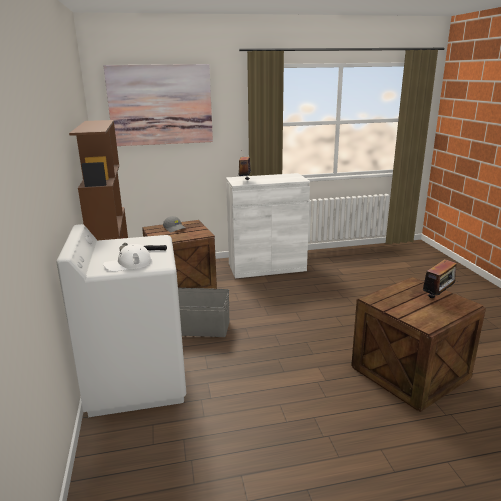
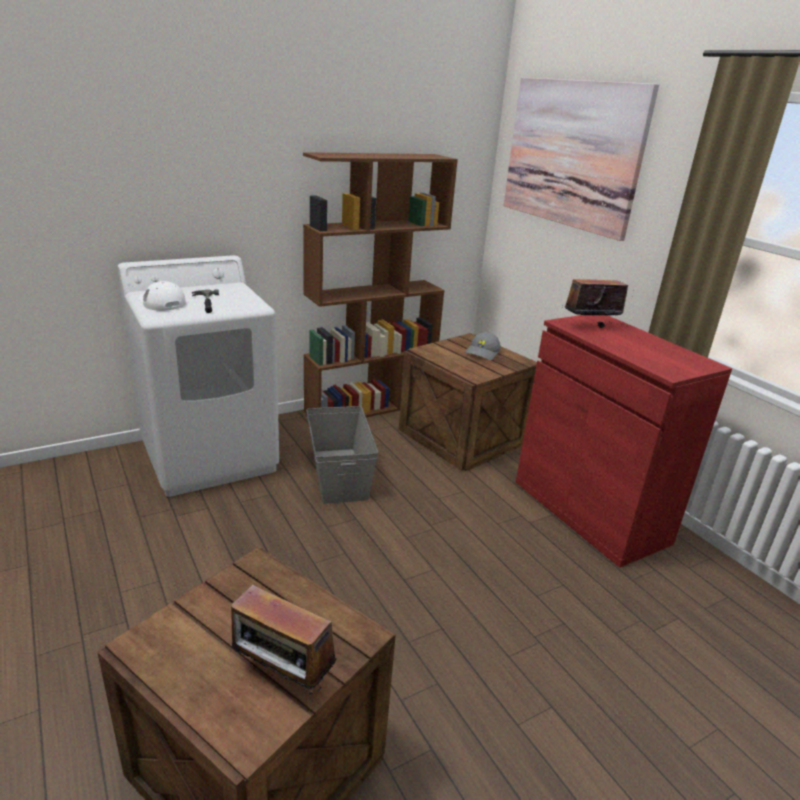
camera: 70 degrees right, 5 degrees up
(267, 267) = (589, 511): white cabinet -> red cabinet

